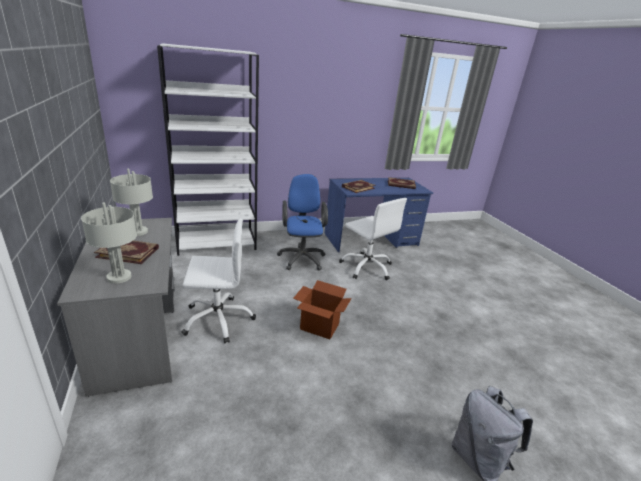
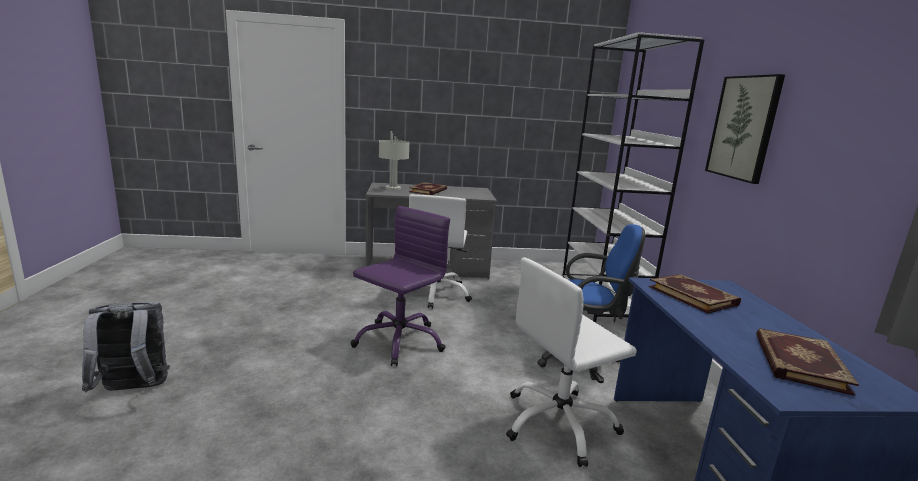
camera: 105 degrees right, 10 degrees down
(137, 231) = (465, 193): grey table lamp -> none
(296, 108) = (744, 128): none -> picture
(319, 326) = (399, 341): cardboard box -> purple office chair

